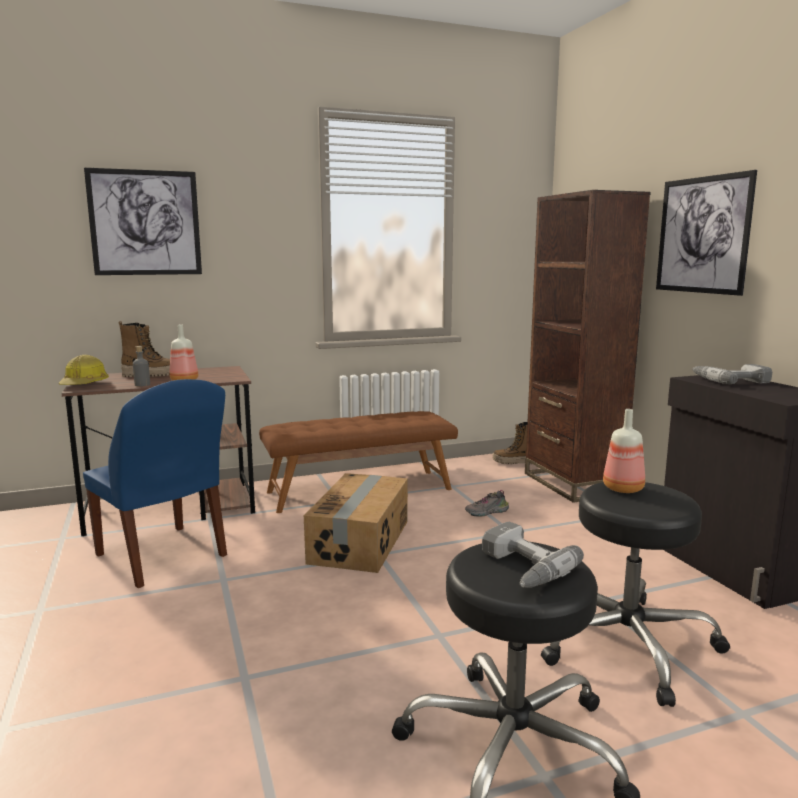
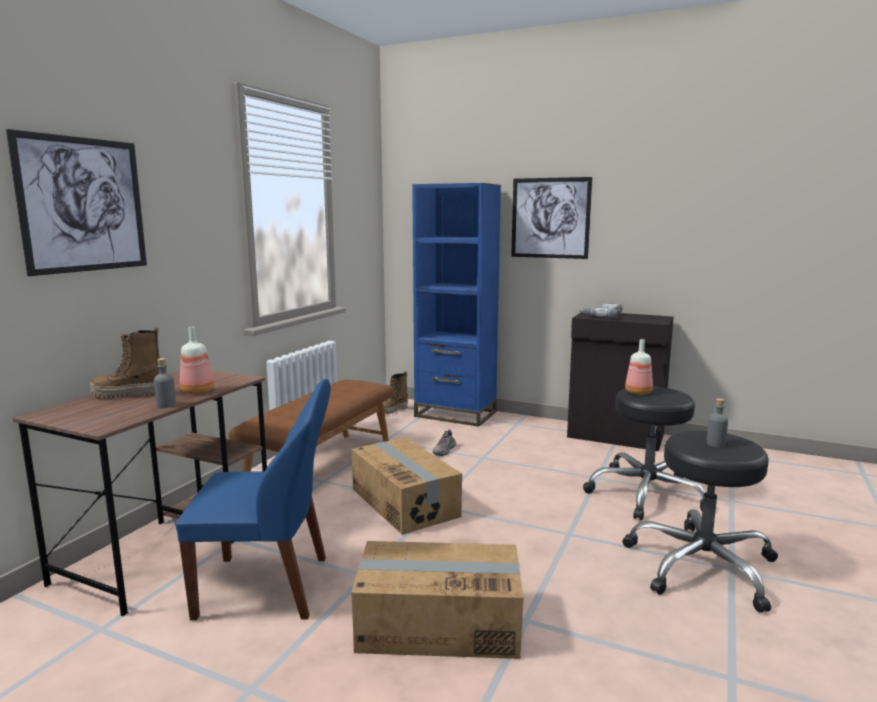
camera: 45 degrees left, 0 degrees up
(84, 384) = (86, 421): hard hat -> none
(151, 375) = (129, 394): boot -> boot turned 135 degrees counterclockwise
(191, 639) = (438, 623): none -> cardboard box
(520, 568) = (715, 444): power drill -> grey bottle
(572, 483) = (455, 414): brown bookcase -> blue bookcase

